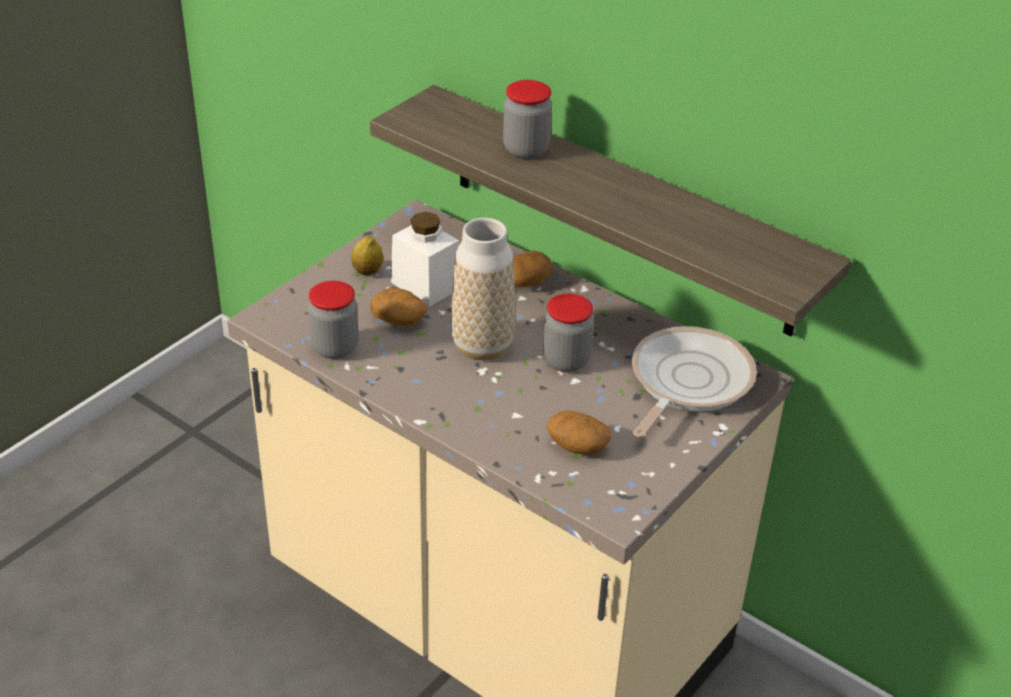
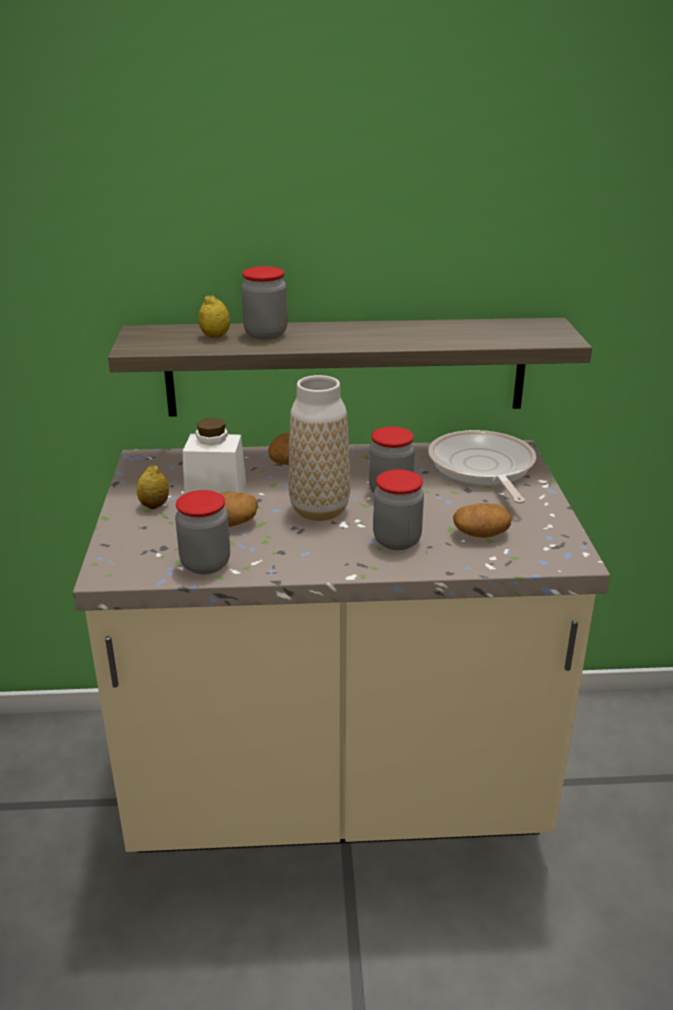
camera: 40 degrees left, 10 degrees down
(481, 133) = (215, 336): none -> lemon
(500, 410) = (397, 540): none -> jar

